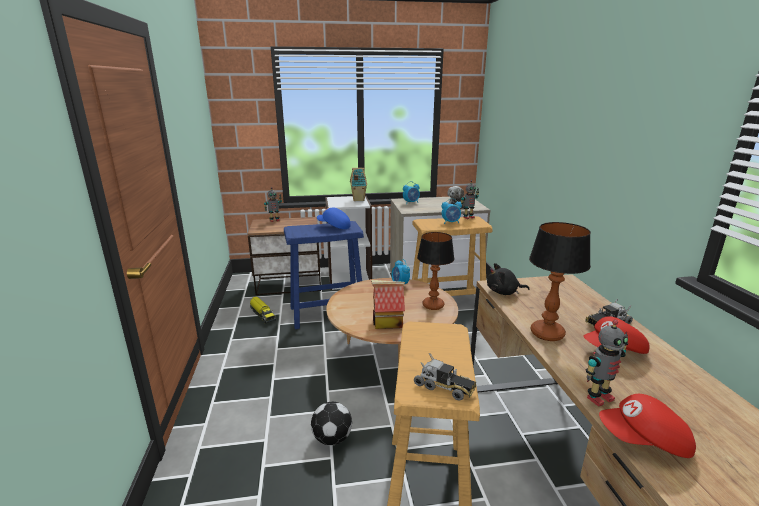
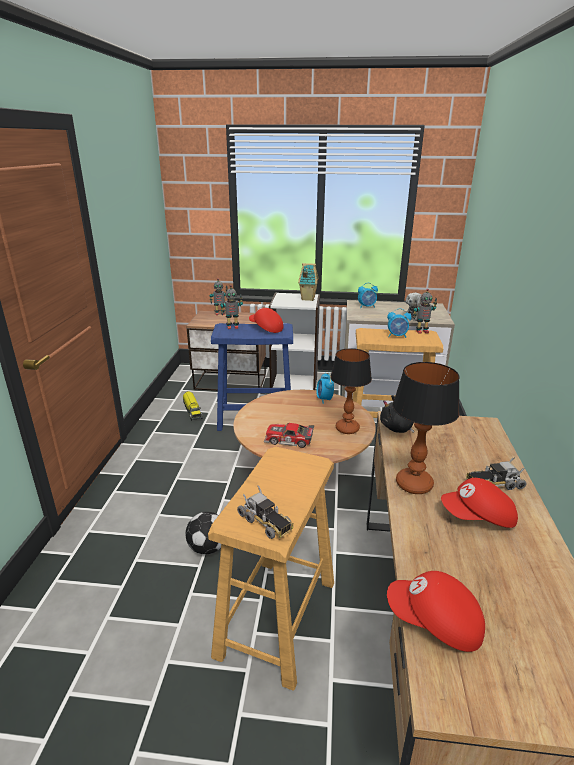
camera: 15 degrees right, 5 degrees up
(334, 226) = (266, 328): blue cap -> red cap
(387, 322) = (288, 440): toy house -> toy car
(598, 397) = (419, 565): toy robot -> toy robot (232, 327)

